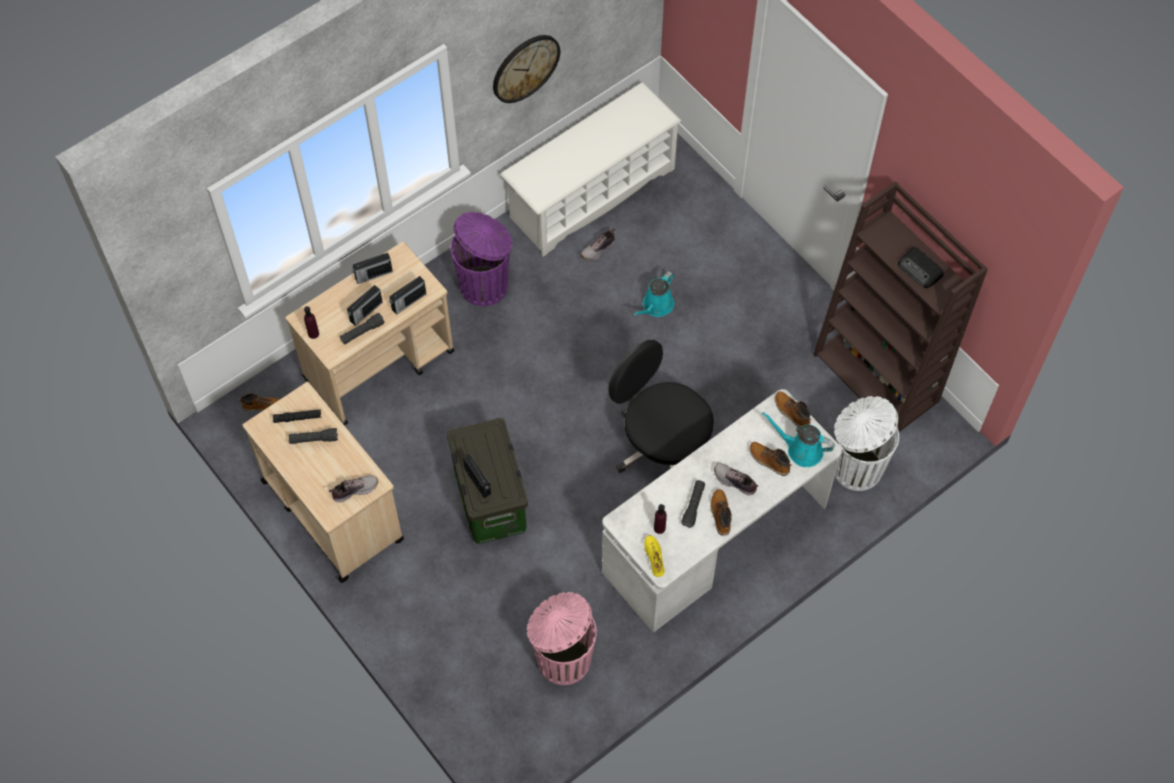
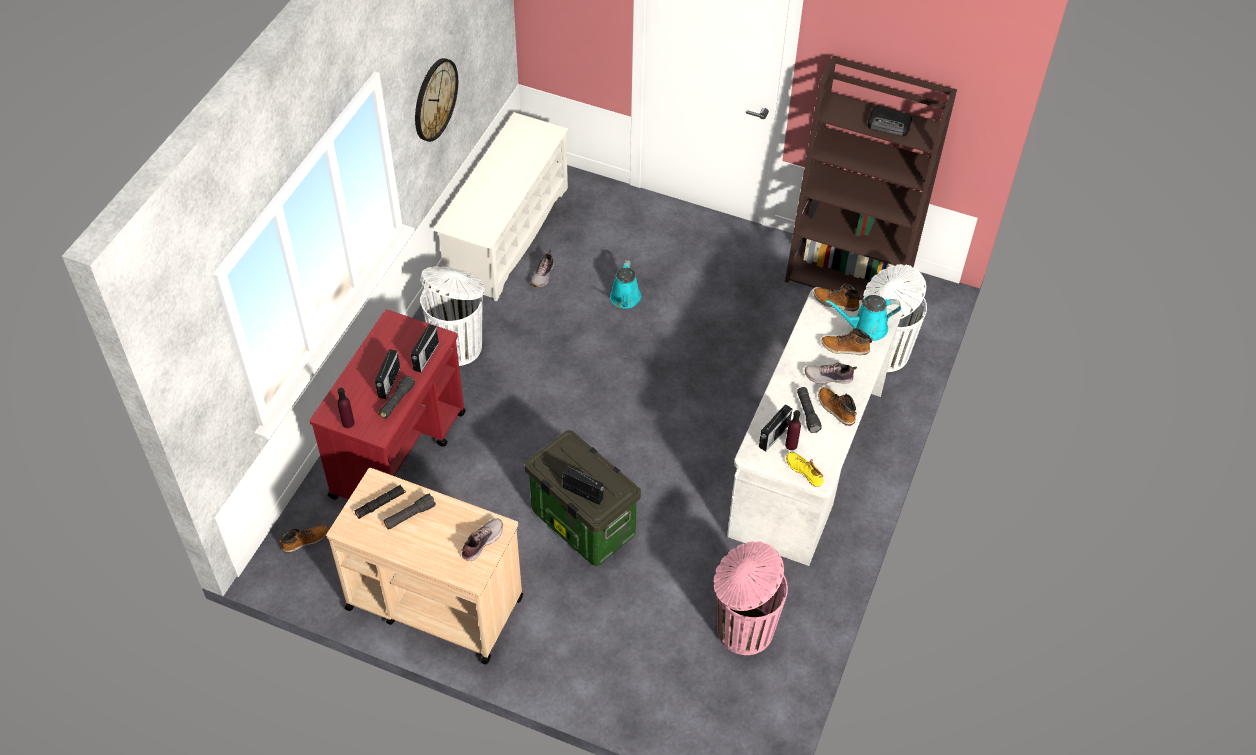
camera: 30 degrees left, 10 degrees down
(373, 275) = (375, 348): radio -> radio (773, 436)
(380, 364) = (399, 453): beige cart -> red cart
(485, 285) = (458, 345): purple trash can -> white trash can
(661, 445) = (707, 407): black office chair -> none

